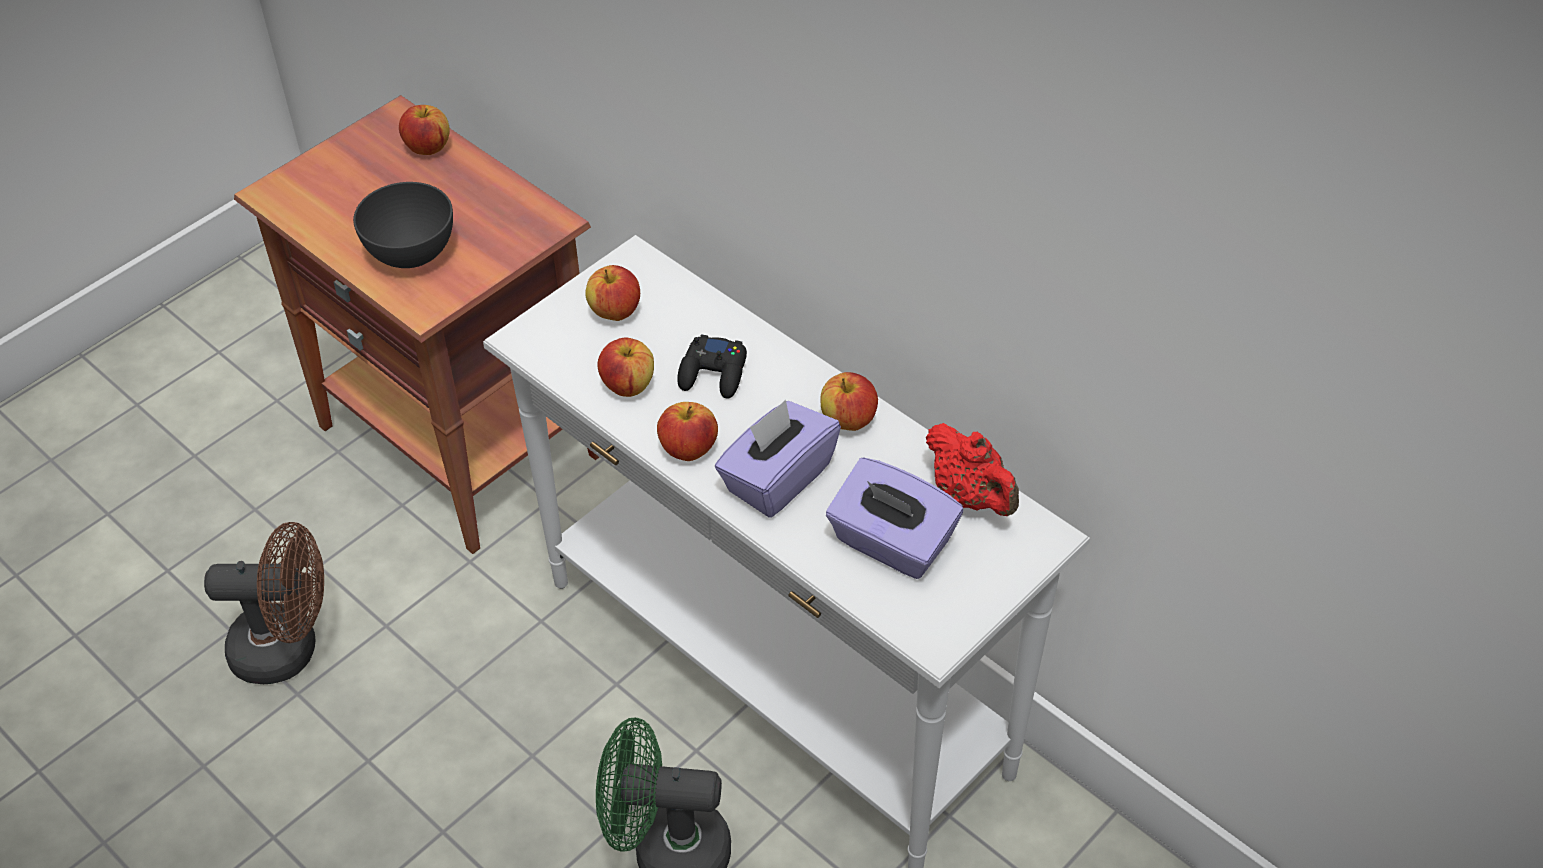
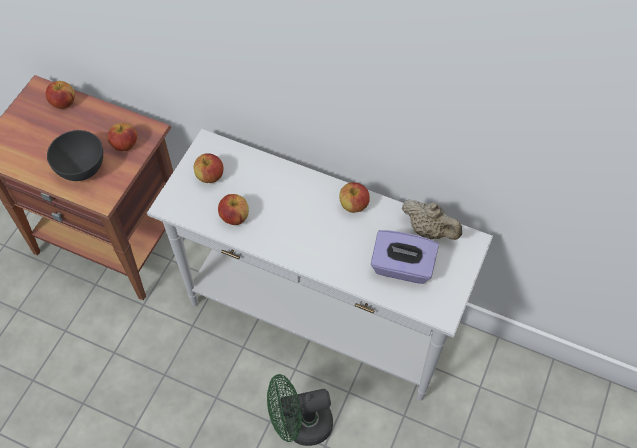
camera: 20 degrees left, 10 degrees up
(288, 648) = (68, 380): brown fan -> none
(688, 449) = (280, 245): apple -> apple (125, 145)
(714, 373) = (275, 198): black game controller -> none
(777, 478) = (332, 248): purple tissue box -> none
(970, 496) = (429, 230): red teapot -> beige teapot

